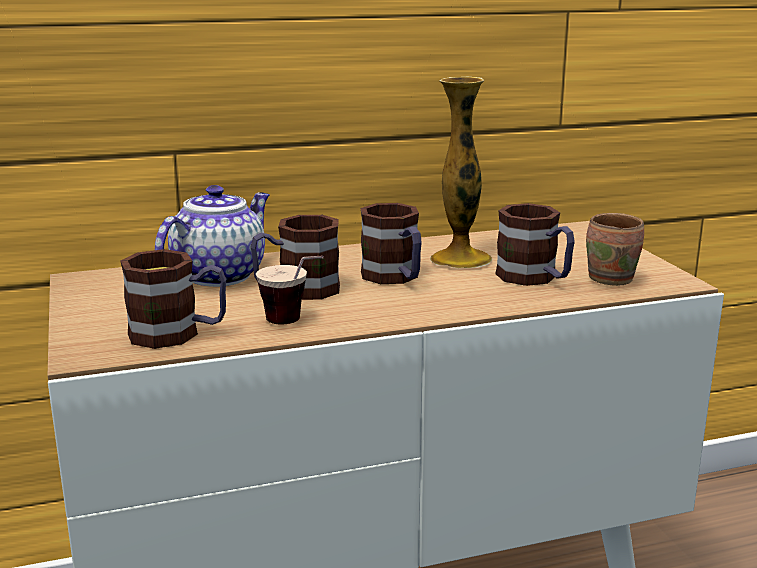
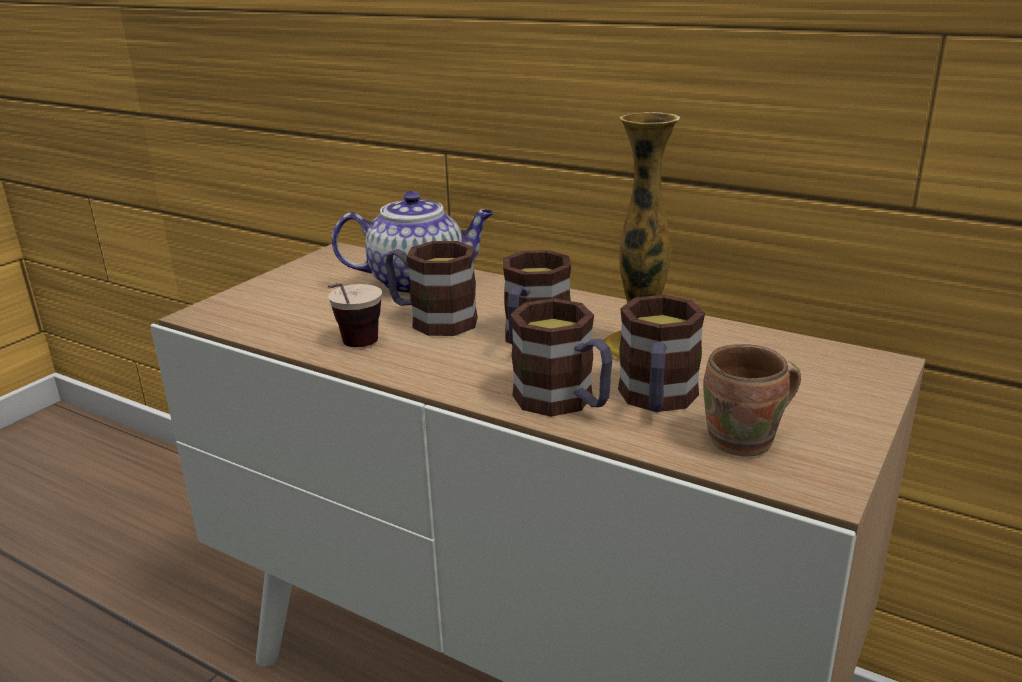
camera: 50 degrees right, 5 degrees up
(178, 334) = (278, 322): mug -> mug (565, 402)

